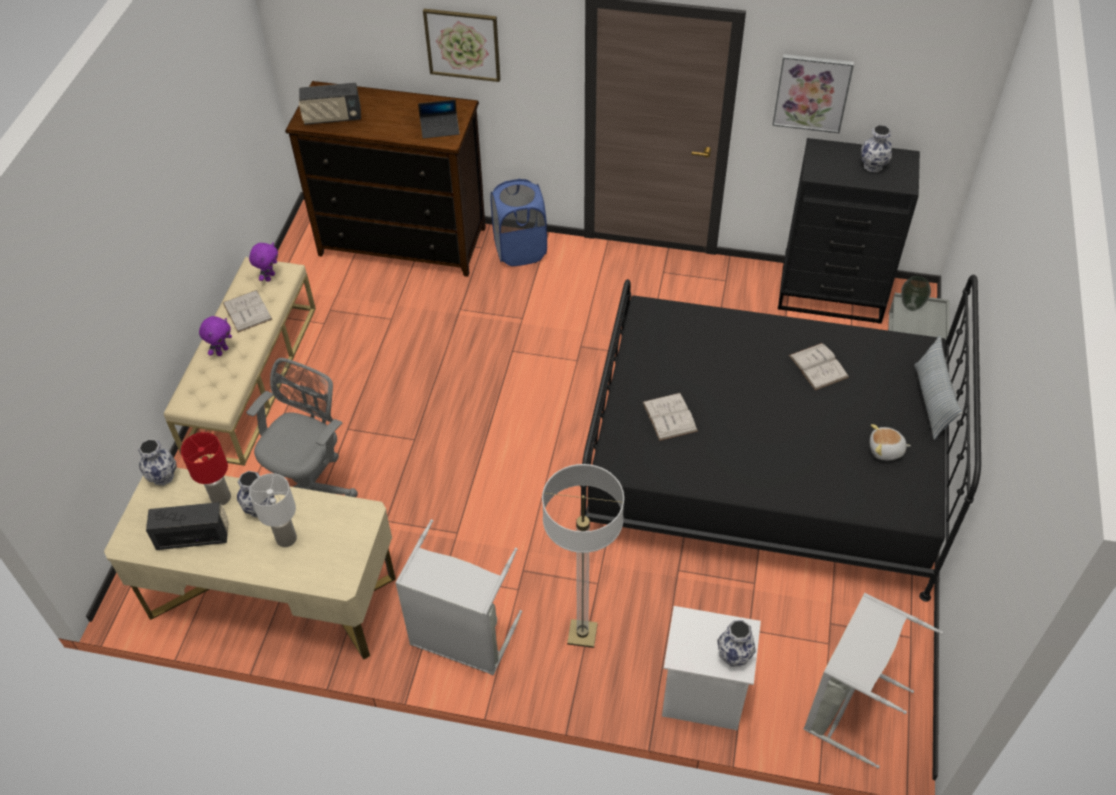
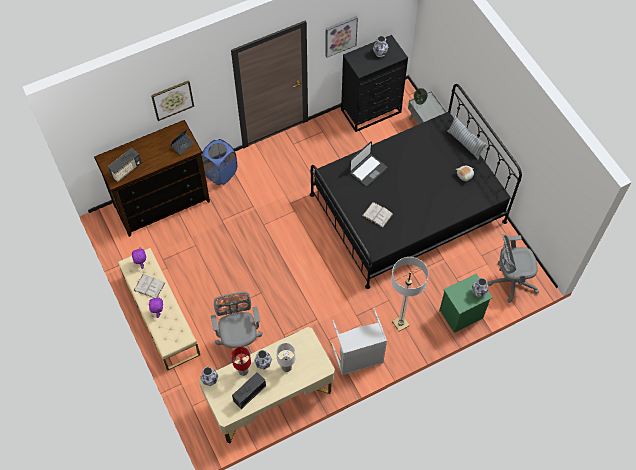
camera: 40 degrees left, 10 degrees up
(701, 695) = (461, 315): white nightstand -> green nightstand
(717, 343) = (367, 170): none -> laptop
(818, 366) = (413, 155): white book -> none
(847, 704) = (510, 281): grey laundry basket -> grey office chair

